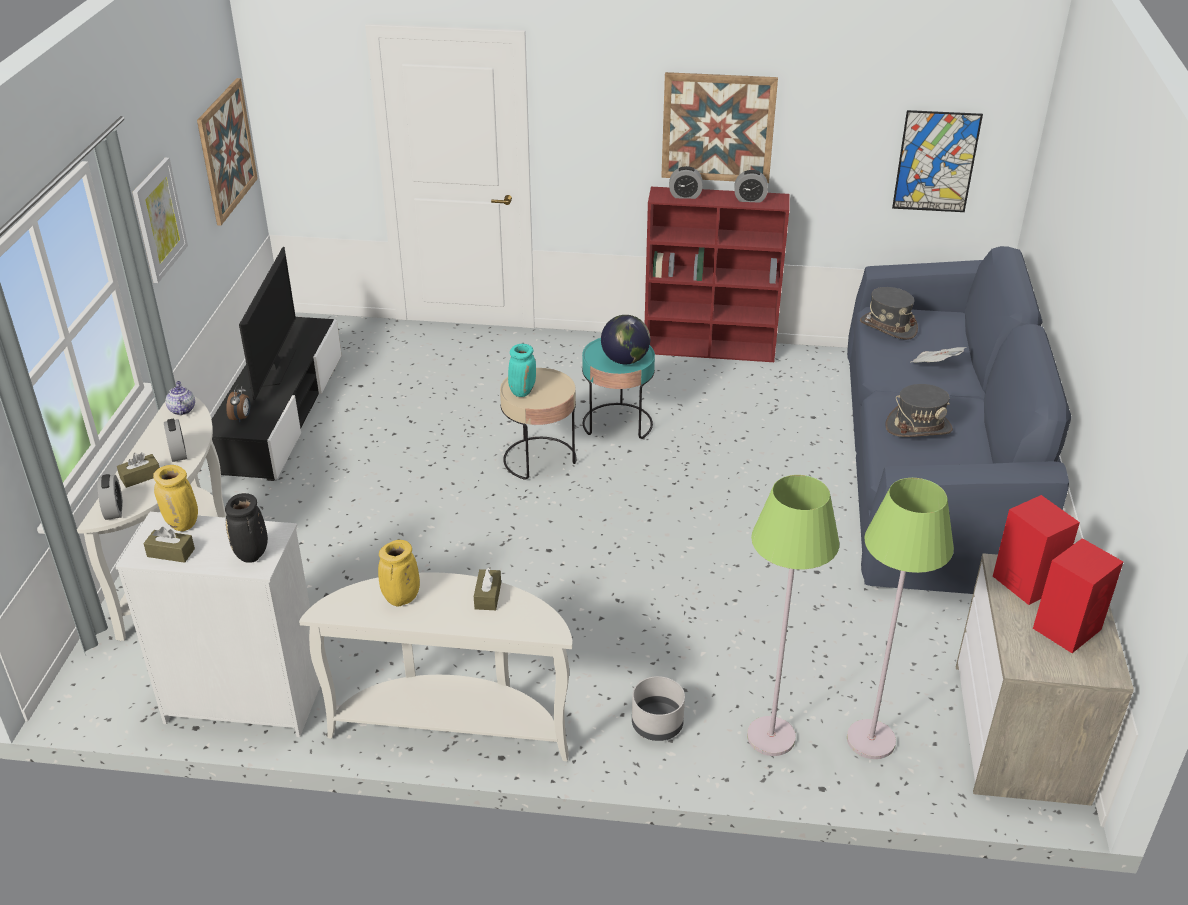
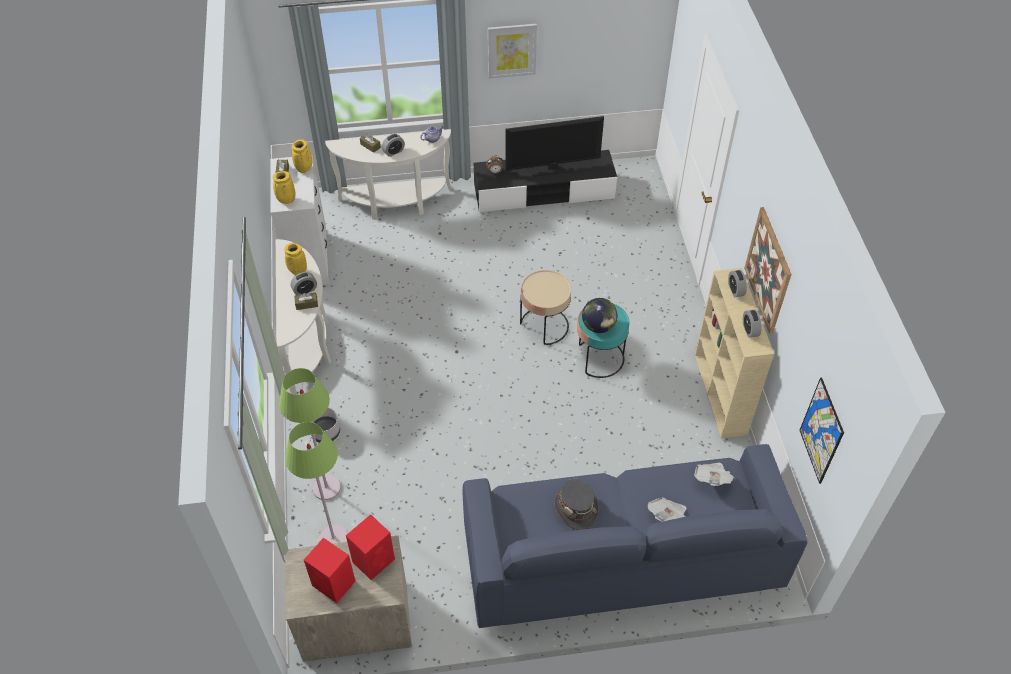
camera: 75 degrees right, 15 degrees up
(114, 510) = (342, 147): alarm clock -> alarm clock (305, 290)
(227, 151) = (623, 45): picture -> none
(252, 555) = (286, 200): black vase -> yellow vase
(522, 391) = (540, 282): turquoise vase -> none
(710, 349) = (720, 395): red bookcase -> beige bookcase
(887, 327) = (712, 479): grey hat -> newspaper

